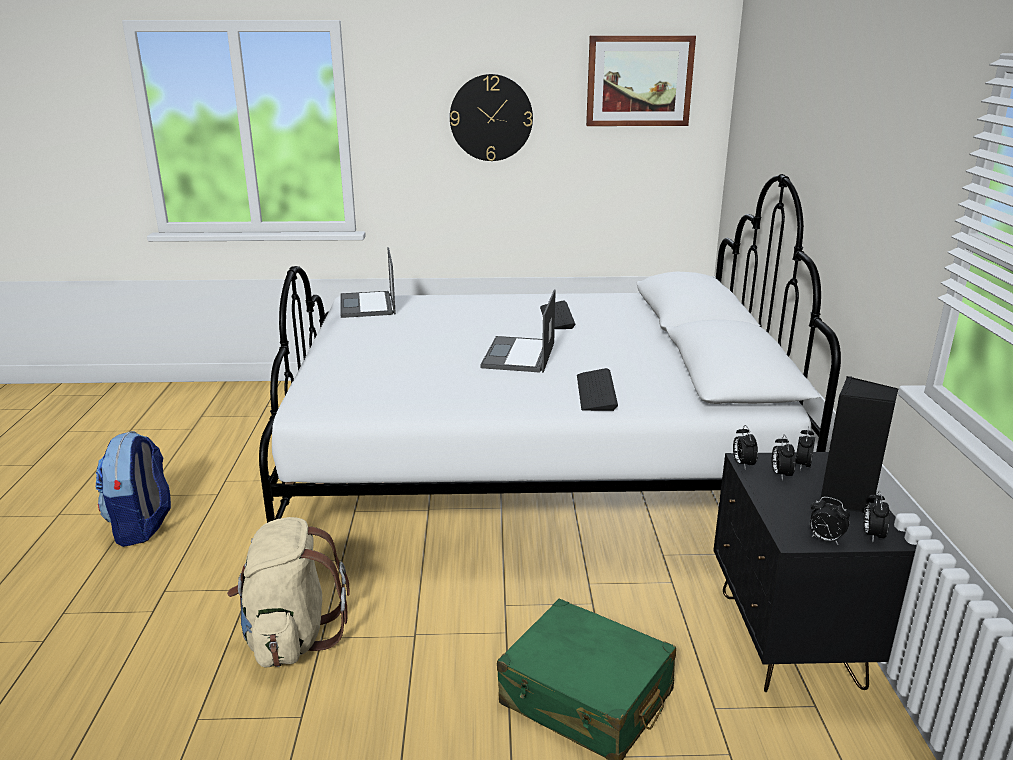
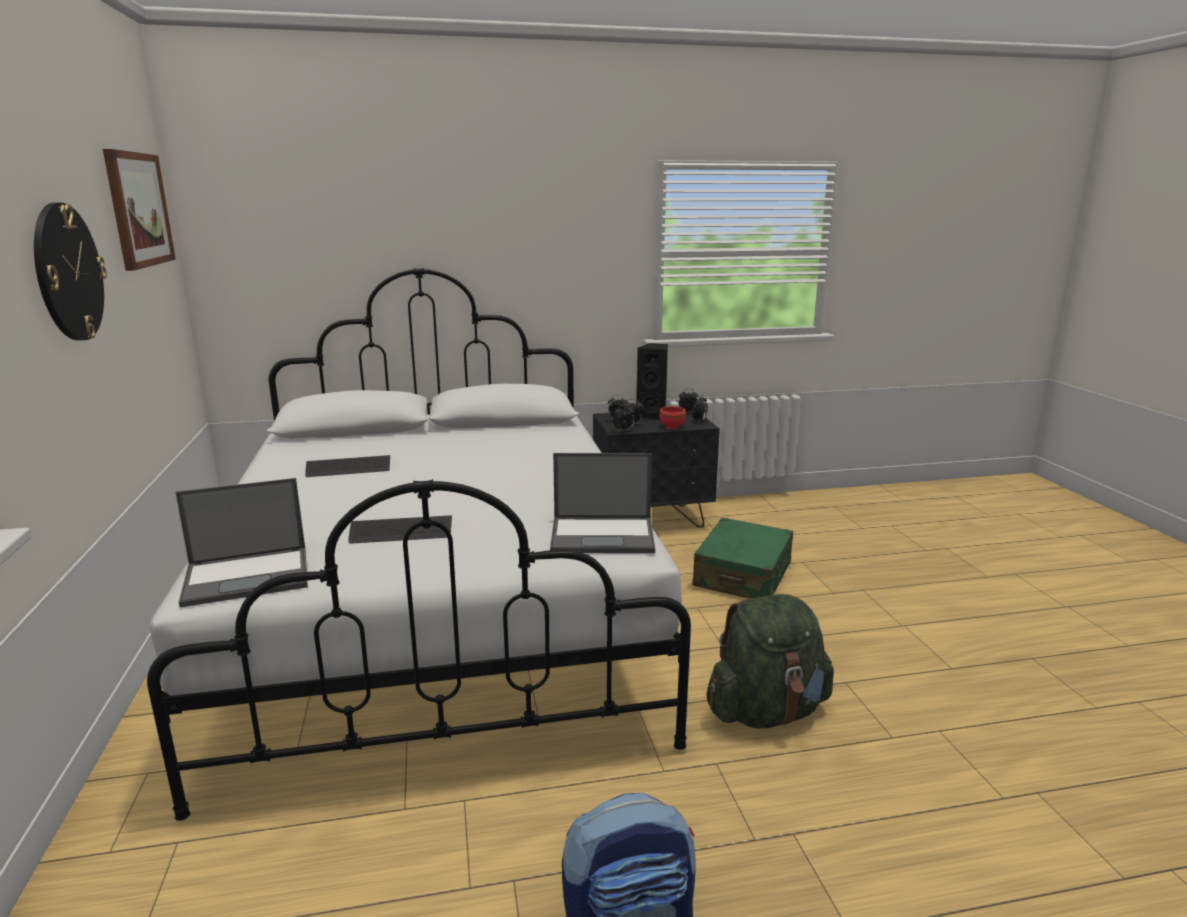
camera: 100 degrees left, 5 degrees down
(291, 636) = (766, 712): beige backpack -> green backpack
(519, 356) = (469, 477): laptop -> laptop (604, 535)
(596, 392) = (552, 449): keyboard -> keyboard (401, 532)
(774, 506) = (672, 427): none -> red bowl

